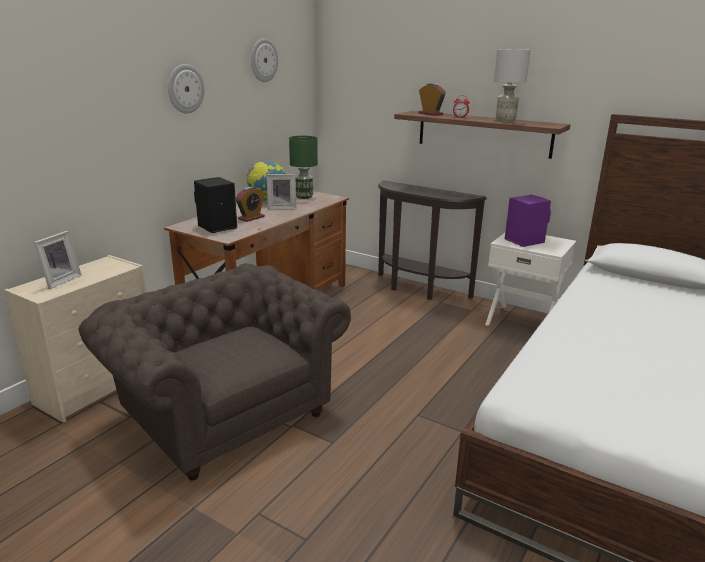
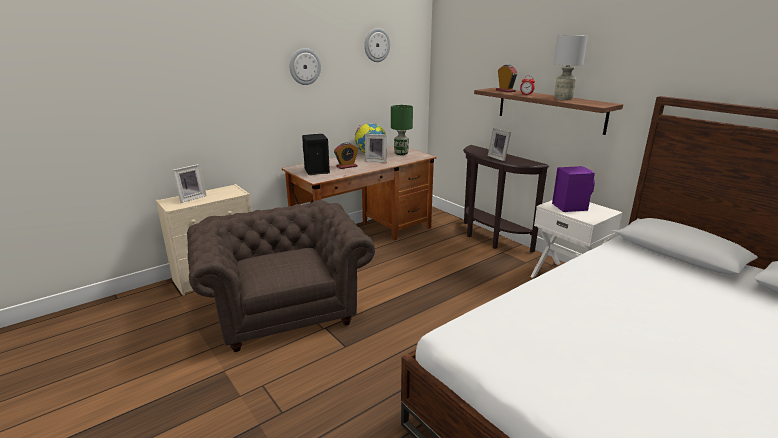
camera: 20 degrees right, 0 degrees up
(428, 193) = (499, 158): none -> picture frame

